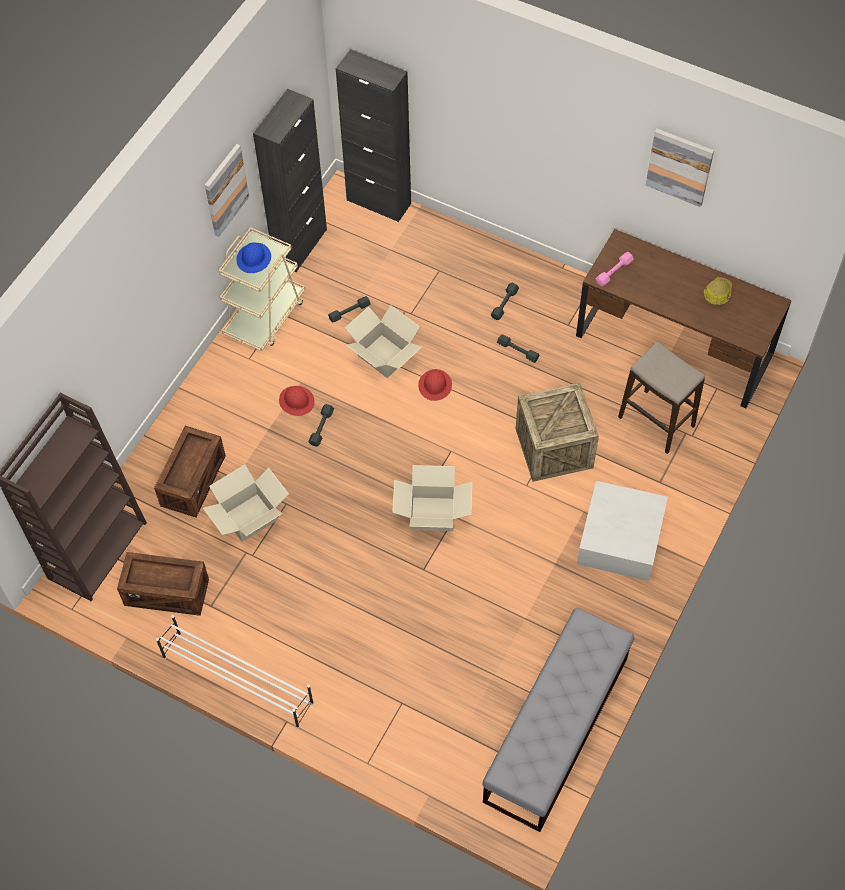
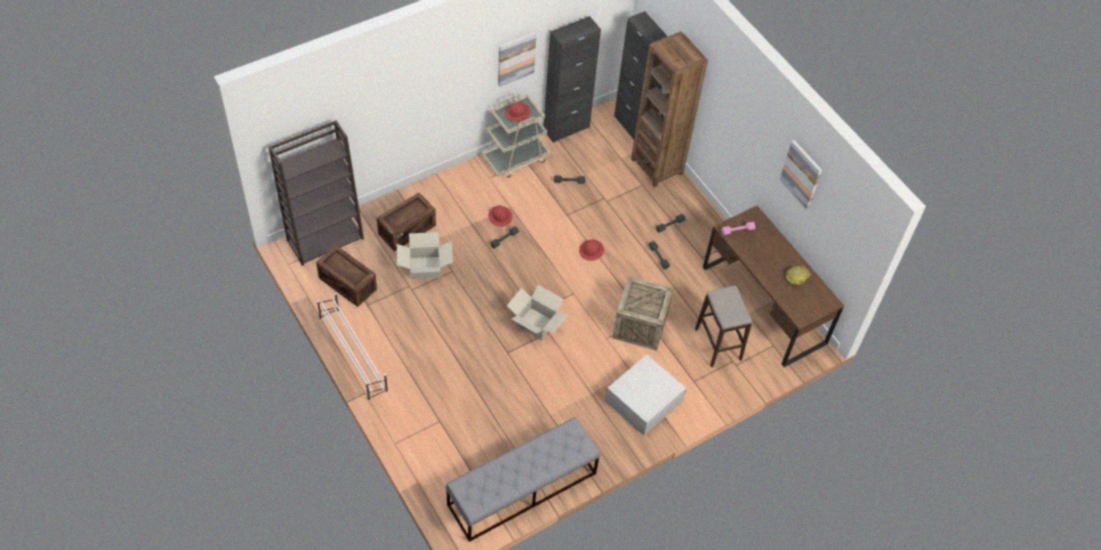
camera: 25 degrees right, 5 degrees down
(254, 259) = (517, 113): blue hard hat -> red hard hat
(384, 356) = (572, 218): cardboard box -> none
(440, 238) = (657, 166): none -> brown bookcase

